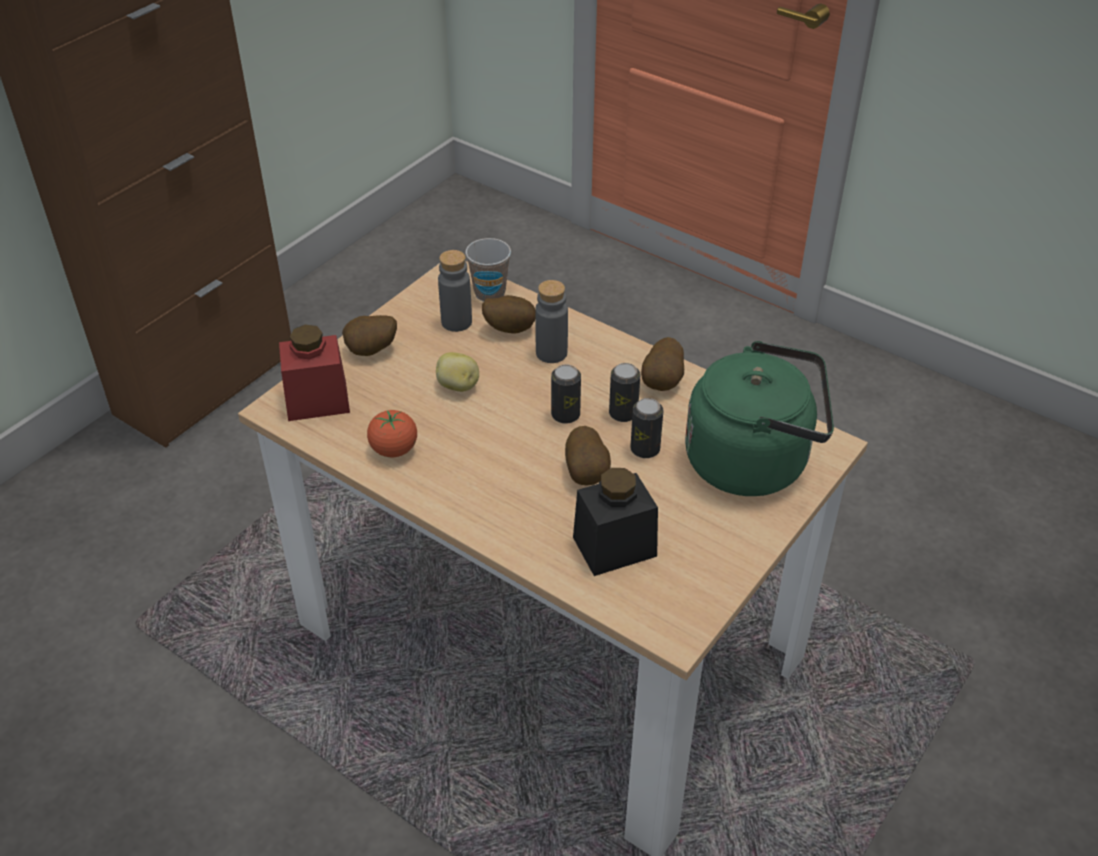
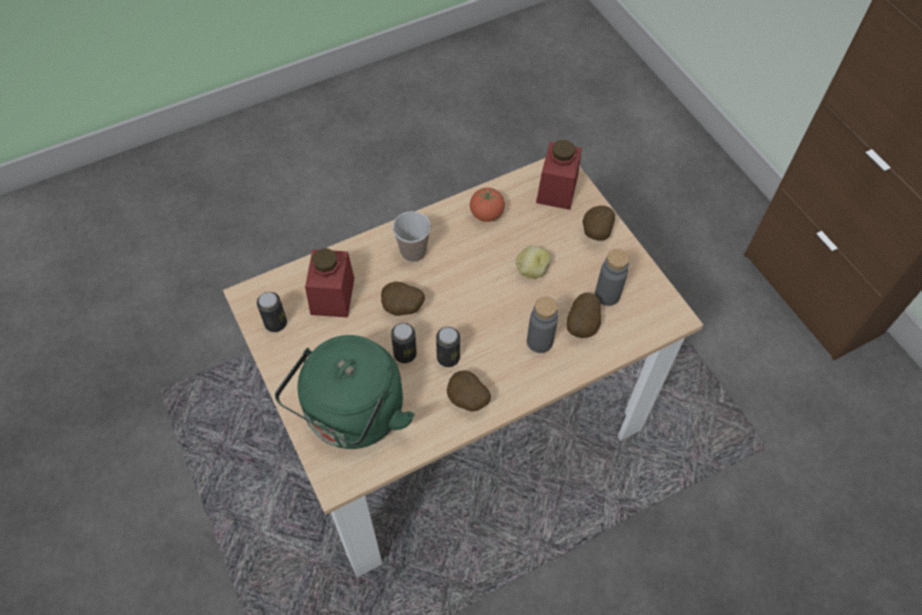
camera: 115 degrees right, 15 degrees up
(489, 293) = (635, 330): cup -> cup (413, 251)
(565, 415) = (466, 321): can -> can (276, 323)
(614, 546) = (332, 296): black jar -> red jar

